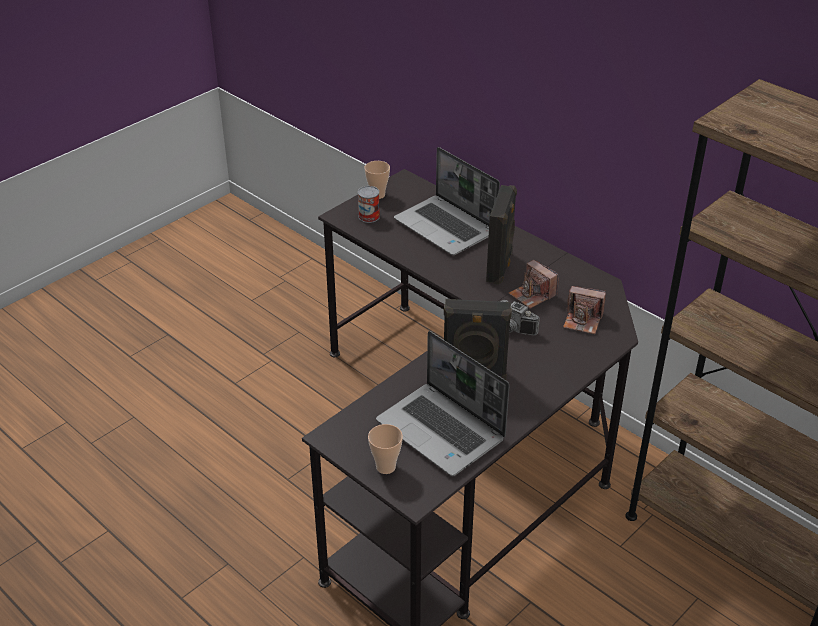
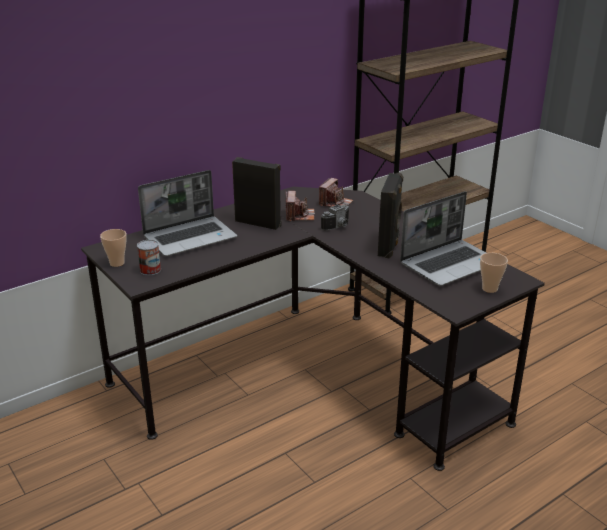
camera: 80 degrees left, 10 degrees down
(532, 295) = (299, 215): camera -> camera turned 60 degrees counterclockwise

